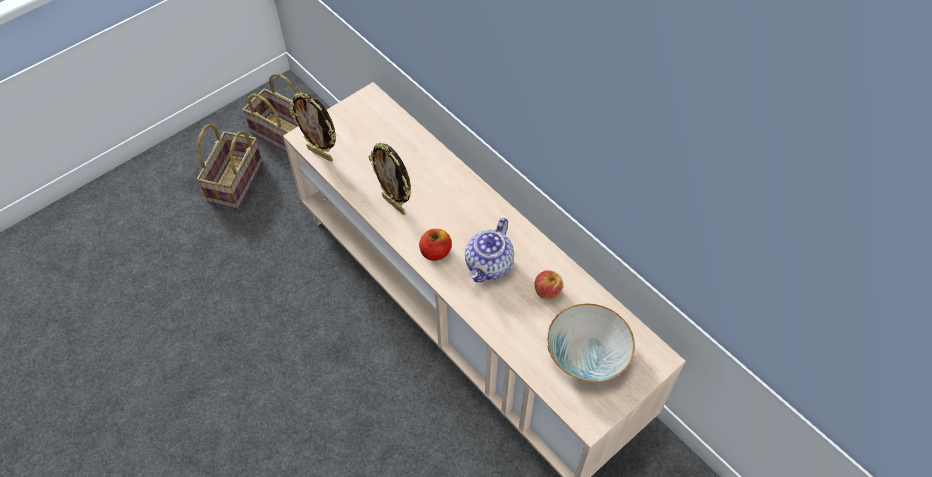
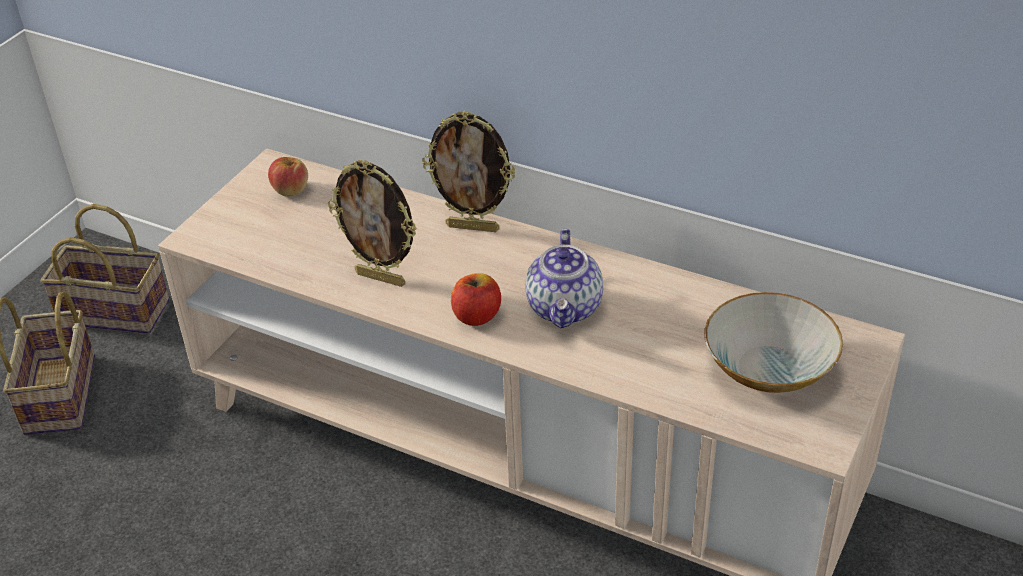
camera: 20 degrees left, 15 degrees down
(321, 154) = (232, 250): picture frame -> picture frame (473, 227)
(547, 291) = (667, 313): apple -> apple (290, 189)

